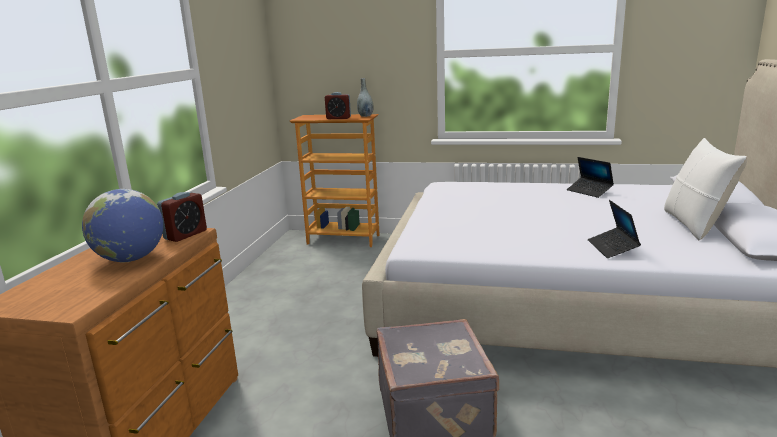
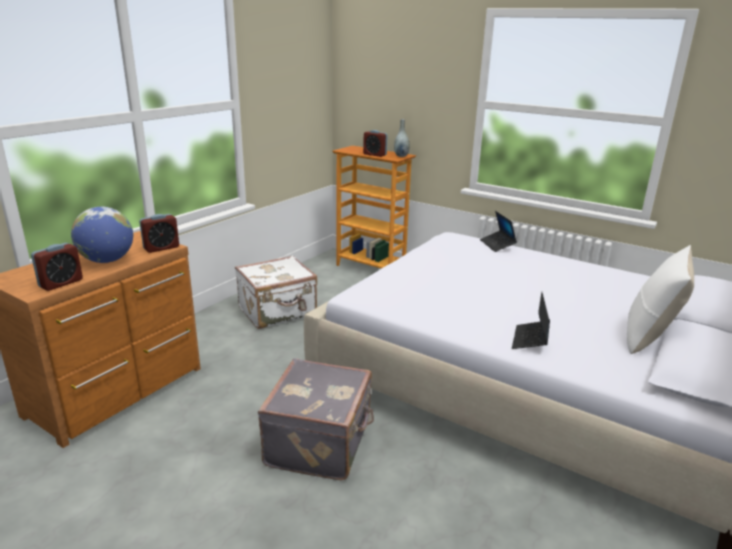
camera: 20 degrees right, 5 degrees up
(96, 293) = (61, 283): none -> alarm clock
(281, 300) = (278, 312): none -> white suitcase
(589, 191) = (585, 274): laptop -> laptop (497, 245)

